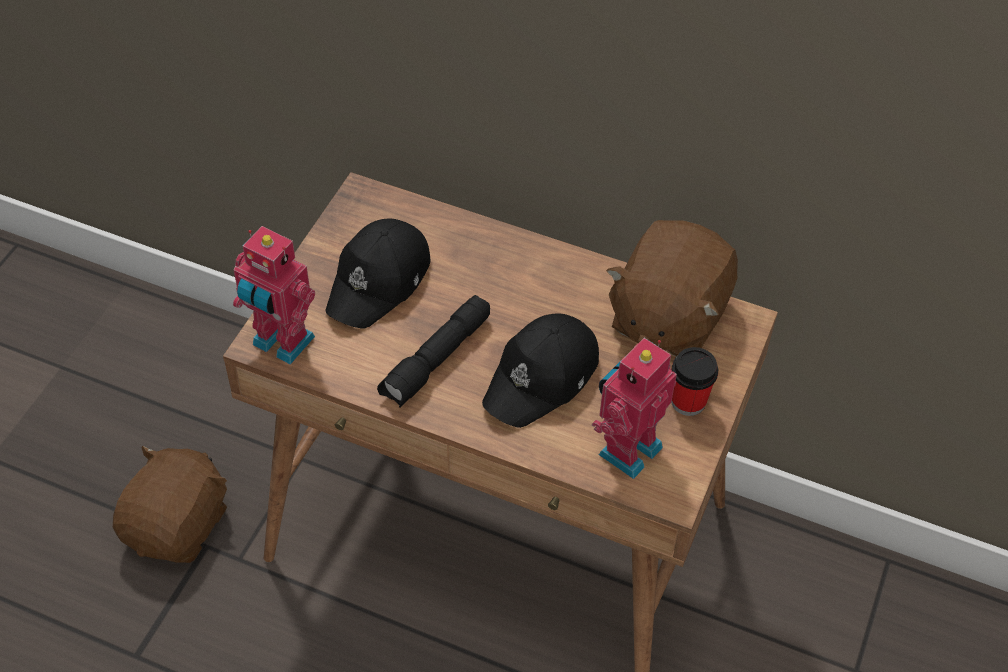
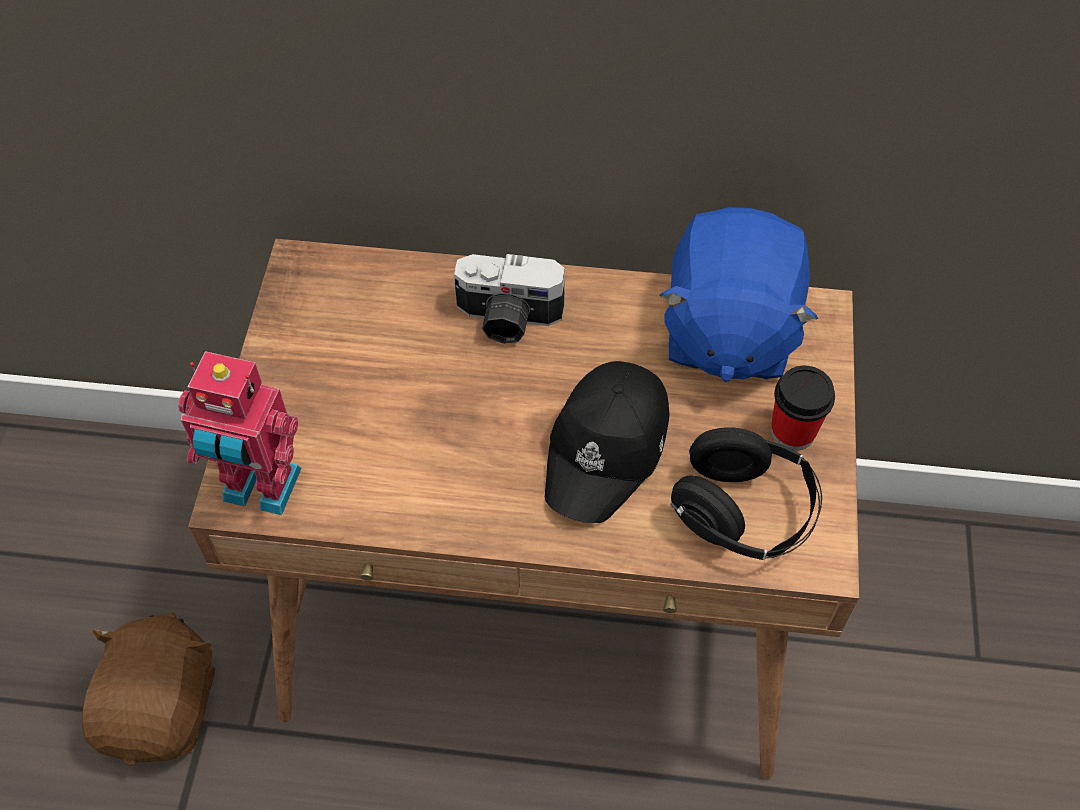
camera: 15 degrees left, 5 degrees up
(380, 281) = (361, 373): black cap -> none
(437, 360) = (469, 460): black flashlight -> none
(502, 269) = (508, 319): none -> camera
(626, 448) = (742, 513): toy robot -> black headphones
(667, 318) = (727, 331): brown plush toy -> blue plush toy

